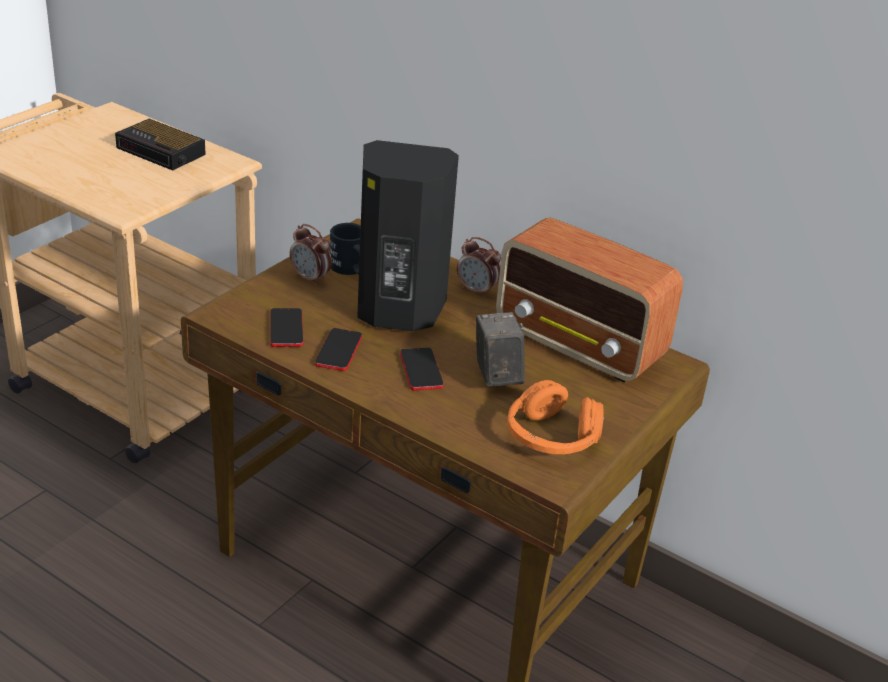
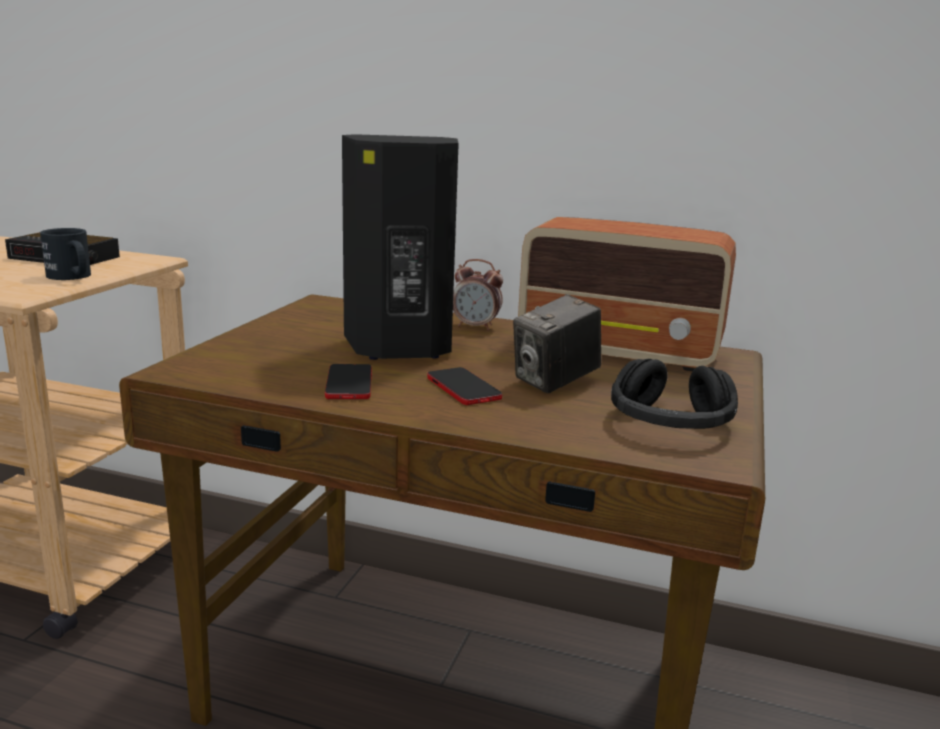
camera: 15 degrees left, 15 degrees down
(286, 329) = (270, 373): phone -> none
(310, 278) = (280, 334): alarm clock -> none
(351, 269) = (324, 325): black mug -> black mug (72, 277)
(496, 375) = (555, 382): camera -> camera turned 105 degrees counterclockwise
(551, 437) = (669, 423): orange headphones -> black headphones

